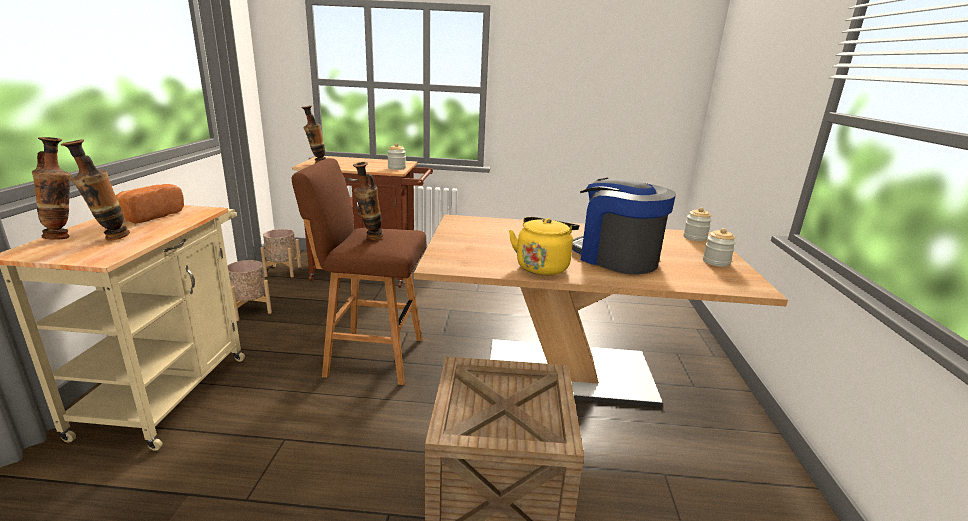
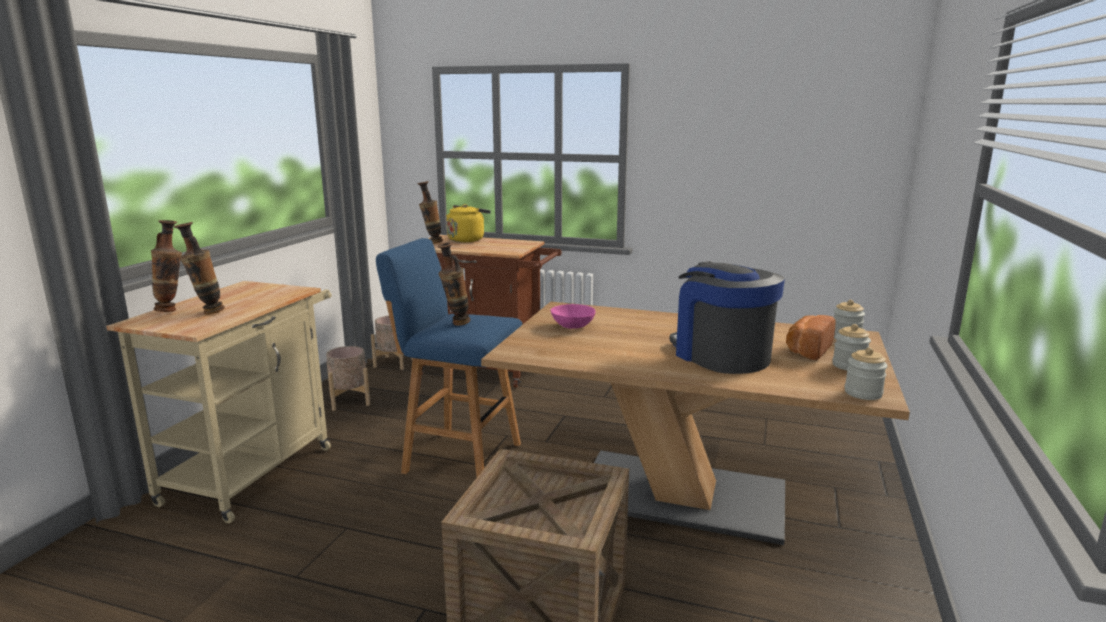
camera: 15 degrees right, 5 degrees down
(149, 216) = (248, 294): bread -> bread (807, 350)
(371, 356) = (459, 457): brown stool -> blue stool
(396, 168) = (515, 249): jar -> jar (863, 393)
(477, 236) = (572, 326): none -> pink bowl
(543, 266) = (626, 360): yellow kettle -> yellow kettle (467, 239)

